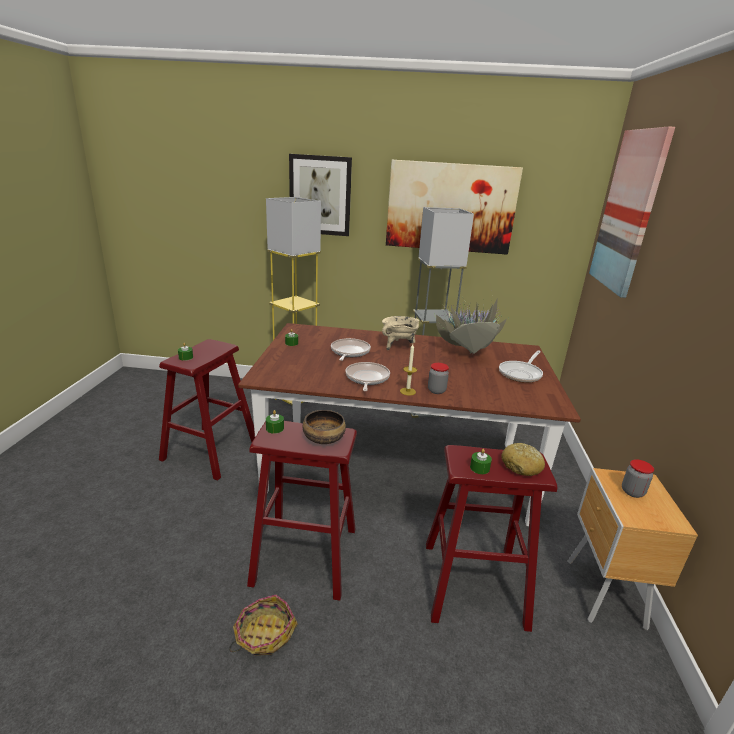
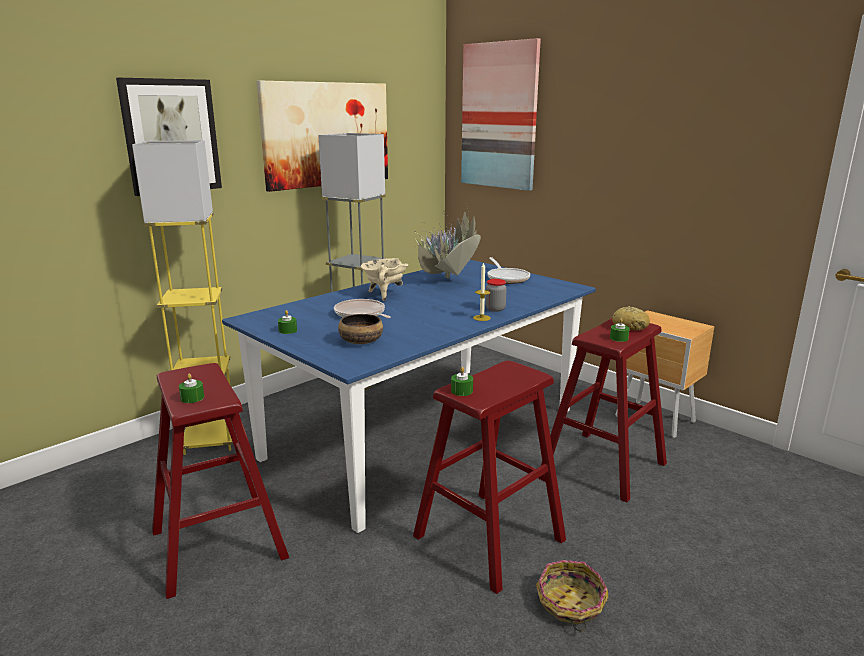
camera: 50 degrees left, 5 degrees down
(323, 437) = (507, 375): bowl -> bowl (360, 341)
(366, 378) = (432, 324): frying pan -> none
(397, 467) = (424, 434): brown dining table -> blue dining table
(632, 492) = (659, 322): jar -> none

